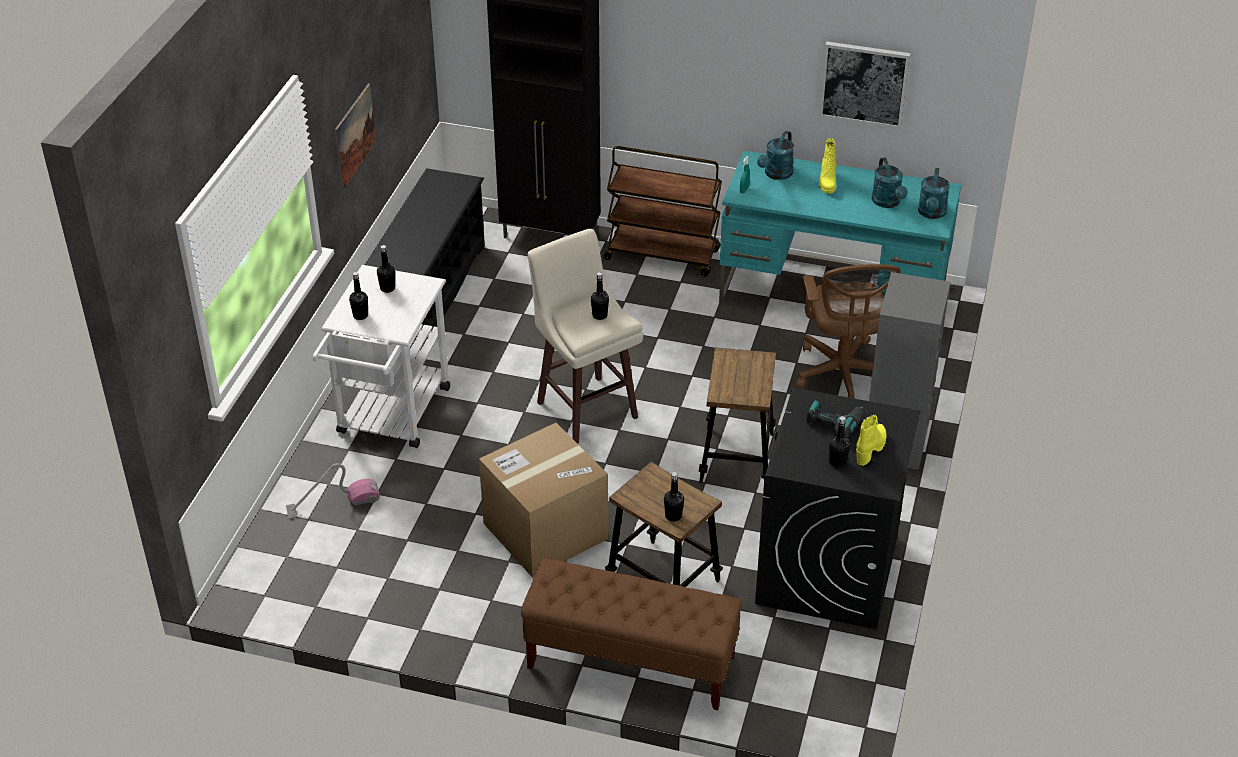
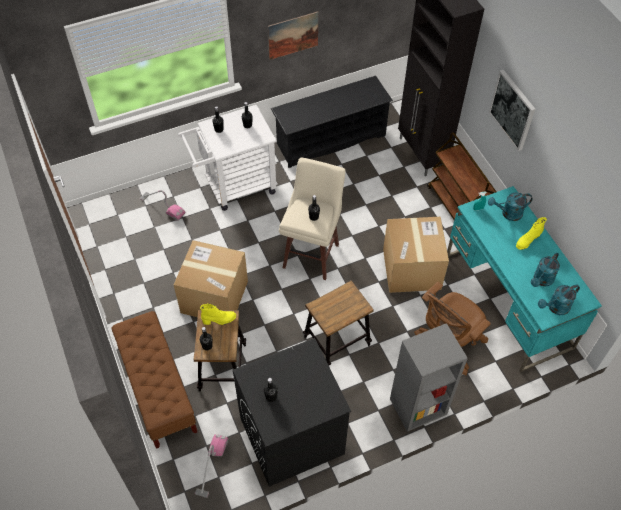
camera: 50 degrees right, 15 degrees up
(706, 339) = (411, 269): none -> cardboard box
(797, 668) = (211, 466): none -> vacuum cleaner
(834, 422) = (302, 375): power drill -> none
(864, 83) = (577, 202): picture -> picture (512, 110)
(871, 448) = (296, 406): yellow boot -> yellow boot (219, 320)

